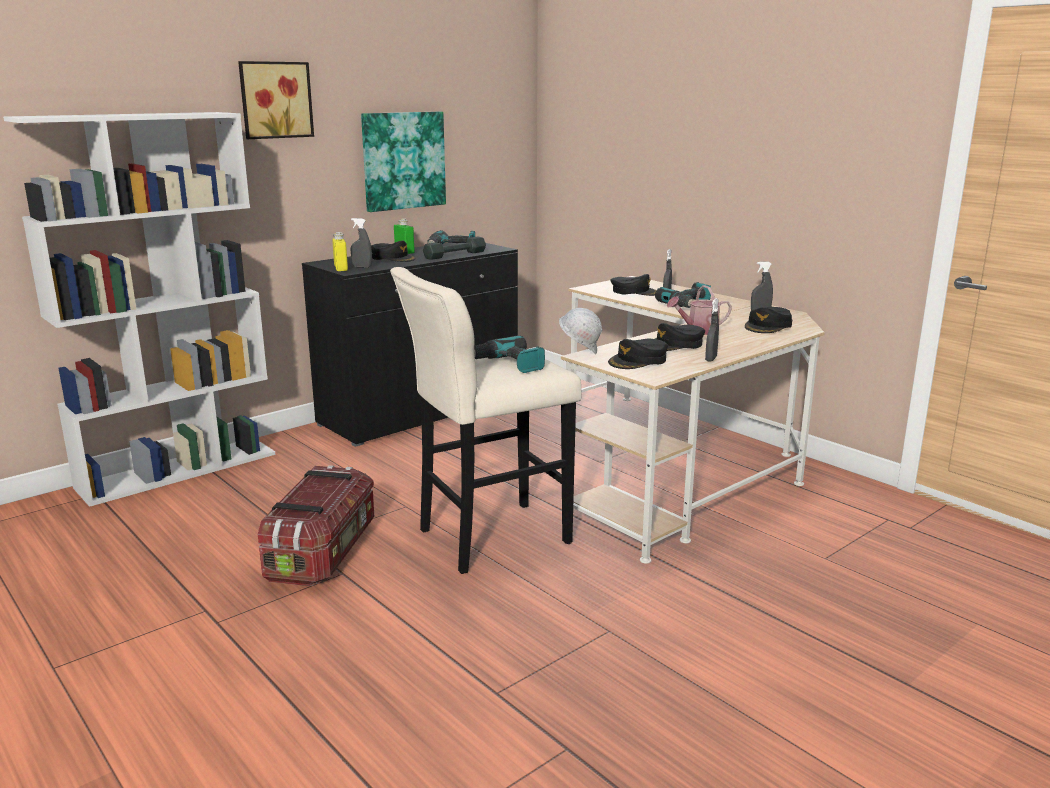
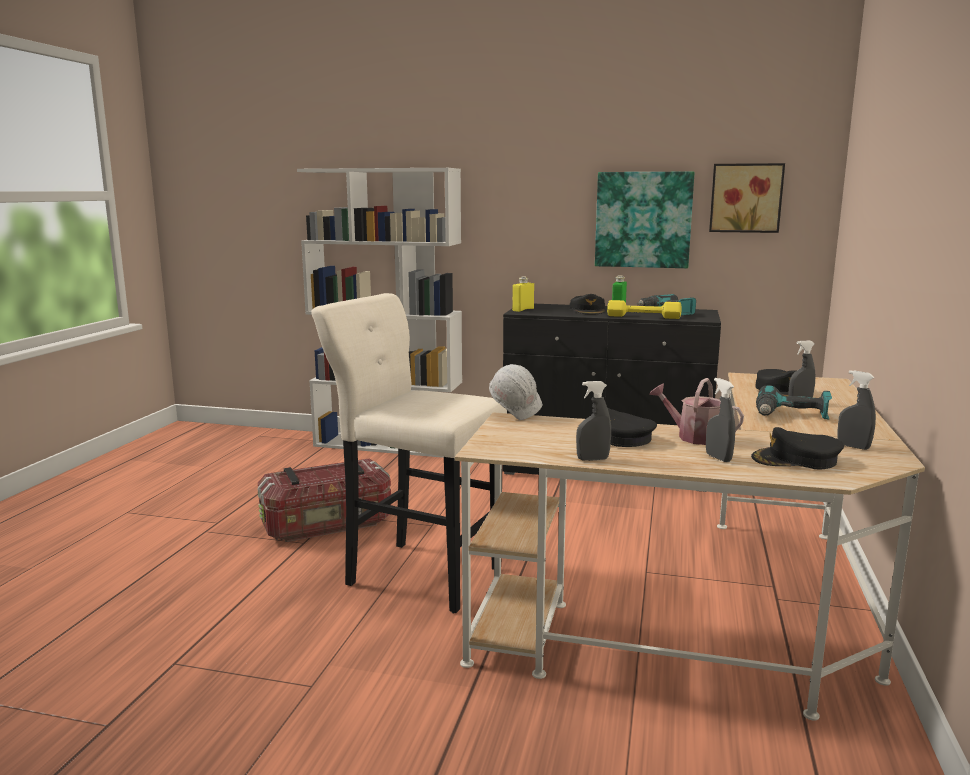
camera: 55 degrees right, 5 degrees down
(275, 100) = (514, 159): picture -> picture (745, 198)
(362, 267) = (539, 311): grey spray bottle -> grey spray bottle (718, 458)
(455, 255) = (643, 317): grey dumbbell -> yellow dumbbell
(509, 364) = (431, 404): power drill -> none
(638, 361) = (527, 436): black cap -> none

